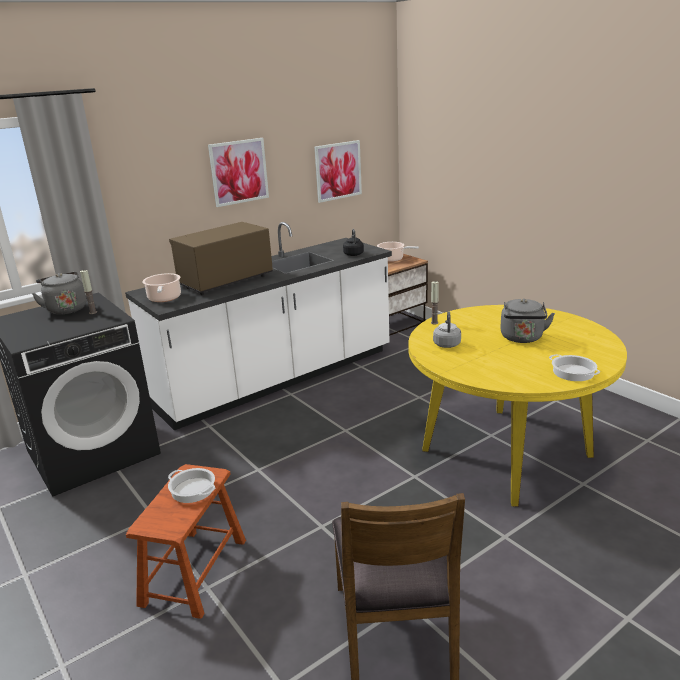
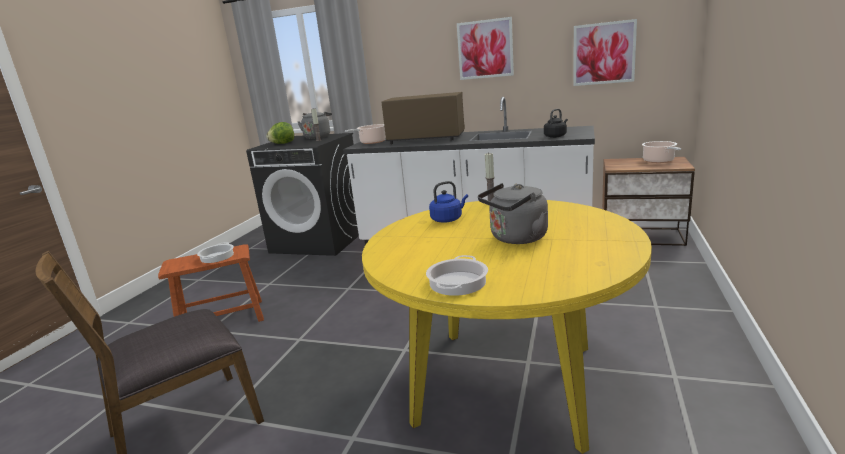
camera: 55 degrees right, 5 degrees down
(44, 330) = (282, 143): none -> lettuce
(447, 344) = (448, 219): grey kettle -> blue kettle

